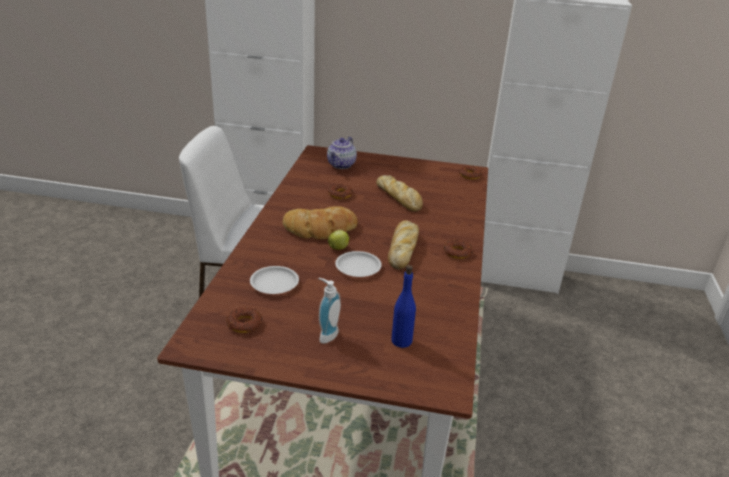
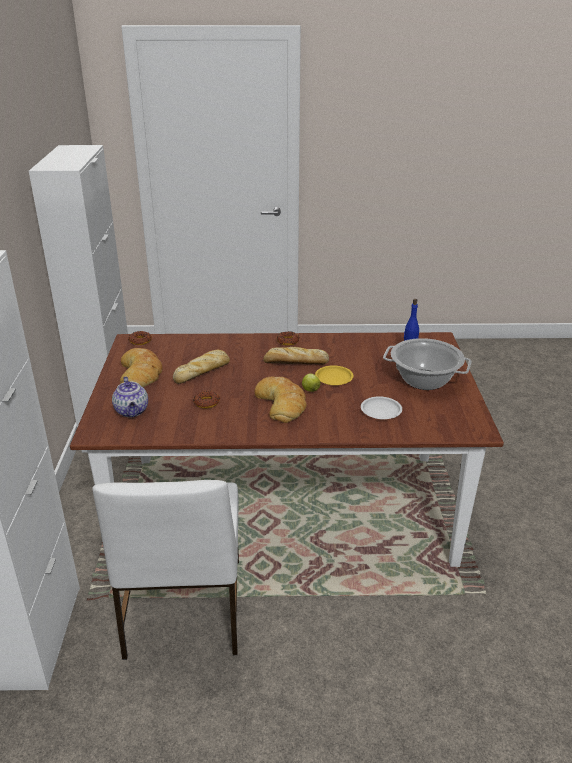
camera: 100 degrees left, 0 degrees up
(244, 324) = (439, 413): donut -> none
(326, 335) = (424, 380): soap dispenser -> cooking pot
(341, 165) = (132, 411): teapot -> teapot turned 60 degrees clockwise
(358, 267) = (334, 378): white plate -> yellow plate
(405, 172) = (141, 373): none -> bread

